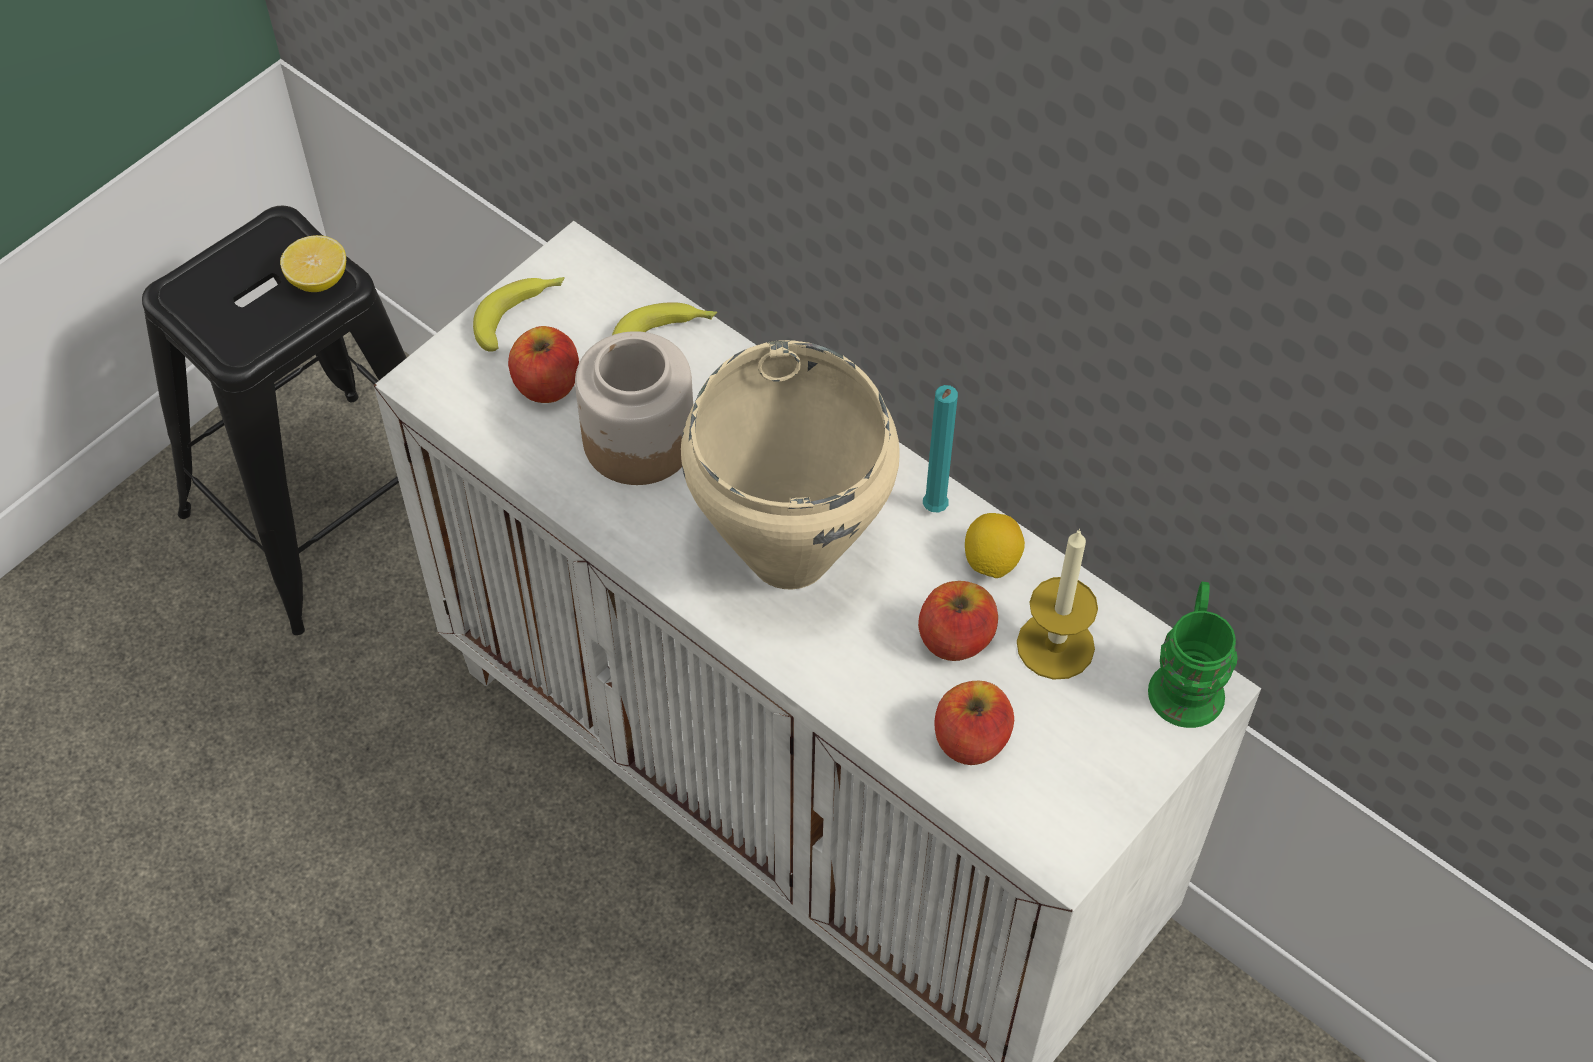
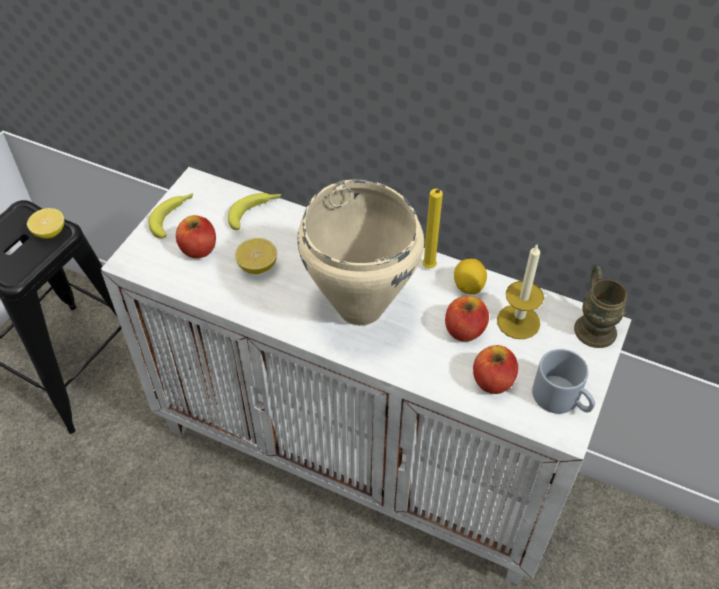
camera: 15 degrees left, 5 degrees down
(638, 439) = (257, 266): jar -> lemon
(933, 511) = (429, 269): turquoise candle -> yellow candle
(1079, 800) = (563, 398): none -> grey mug
(1187, 680) = (592, 323): green mug -> brown mug

